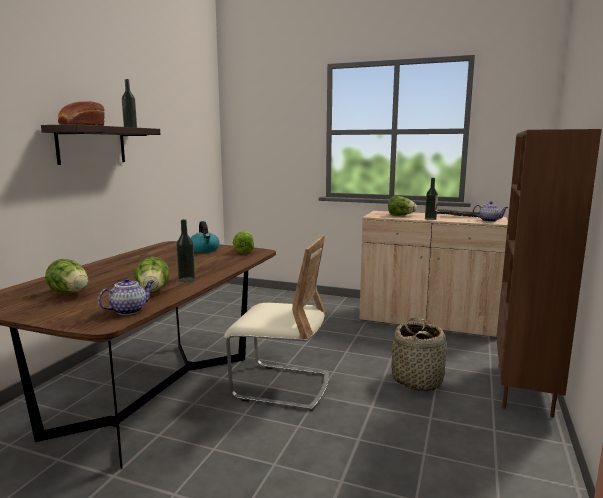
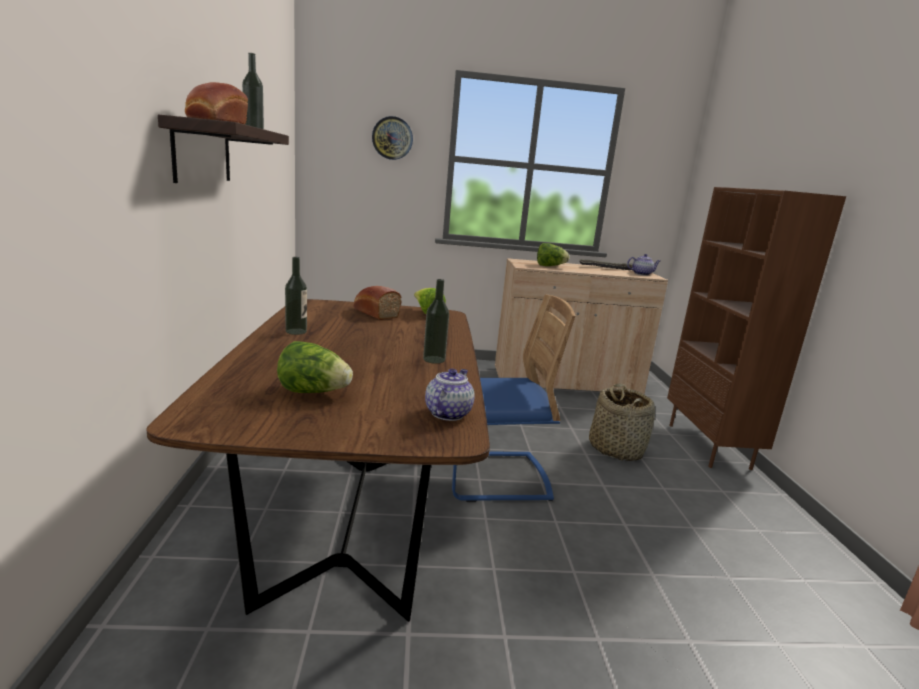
camera: 25 degrees left, 5 degrees up
(153, 291) = (425, 381): lettuce -> none
(204, 250) = (374, 313): kettle -> bread
(281, 386) = (493, 477): beige chair -> blue chair
(284, 122) = (392, 138): none -> wall clock
(430, 219) = (587, 271): bottle -> bottle (296, 331)

